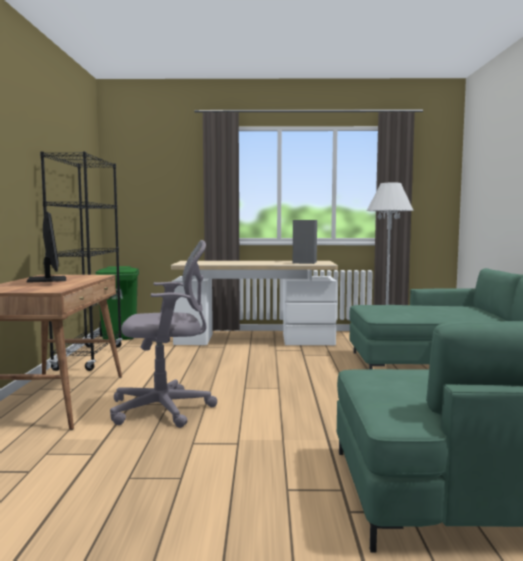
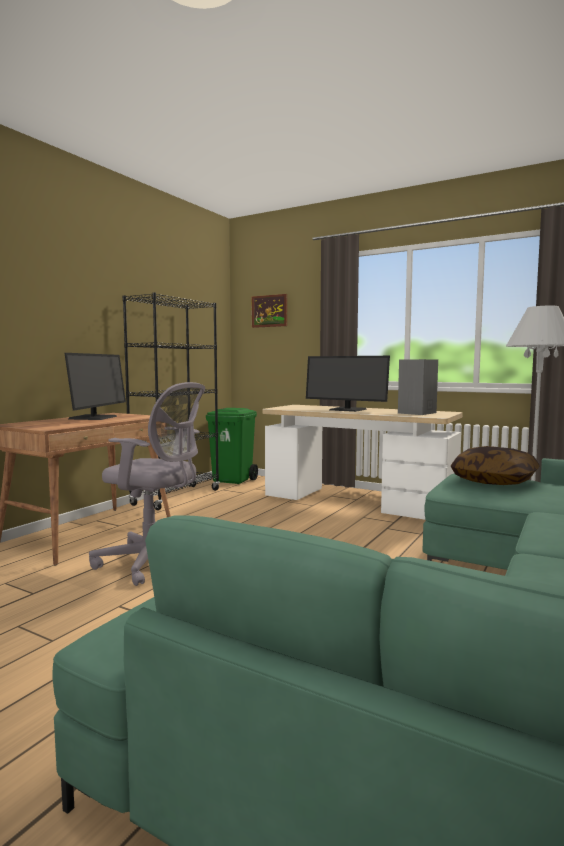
camera: 30 degrees right, 0 degrees up
(145, 173) = (269, 311): none -> picture
(245, 262) = (347, 409): none -> monitor
(391, 307) = (494, 481): none -> pillow

